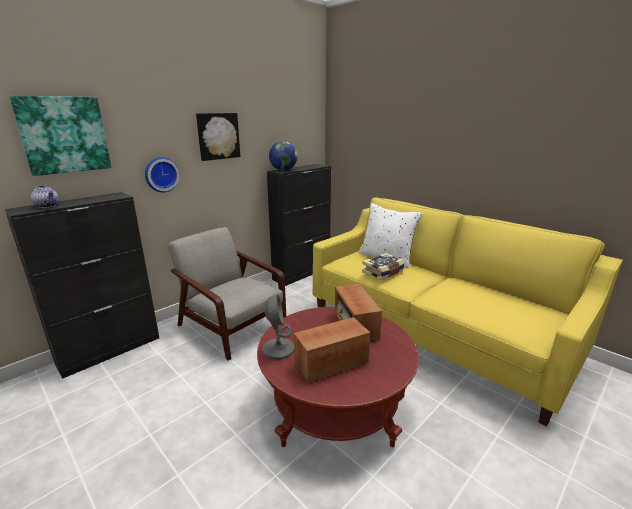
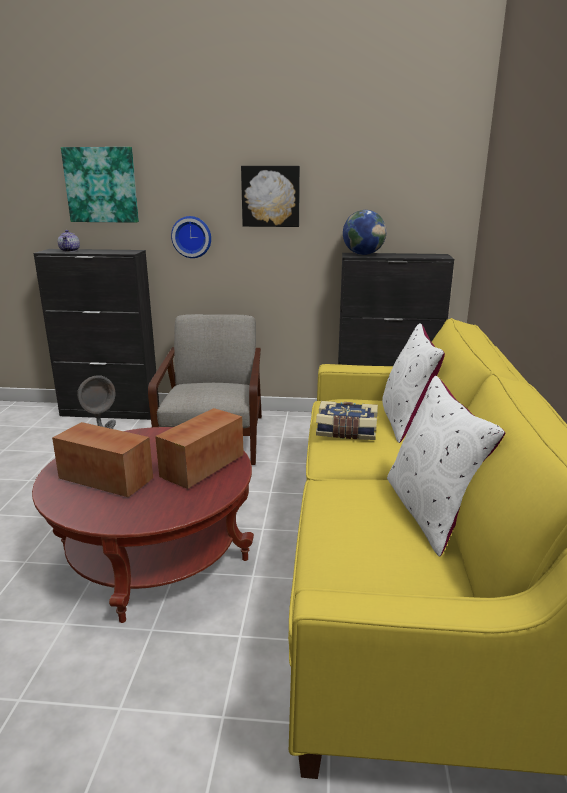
camera: 50 degrees right, 0 degrees up
(480, 287) = (430, 512): none -> white pillow

